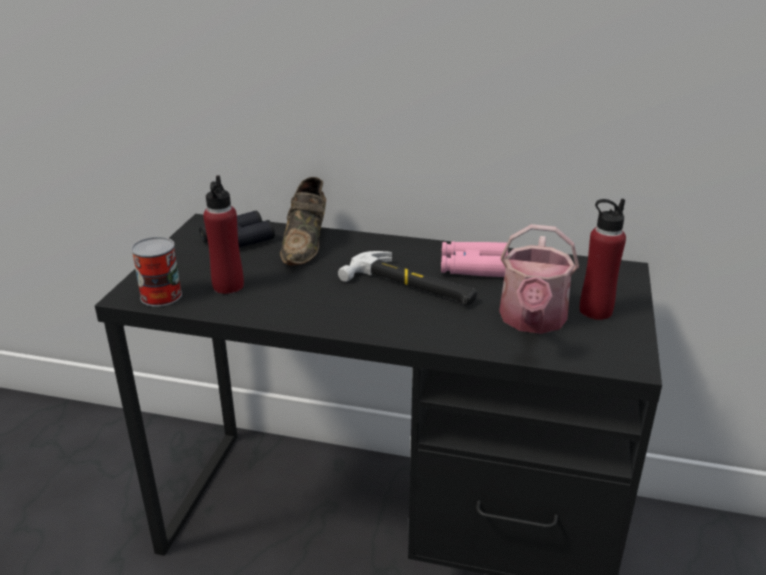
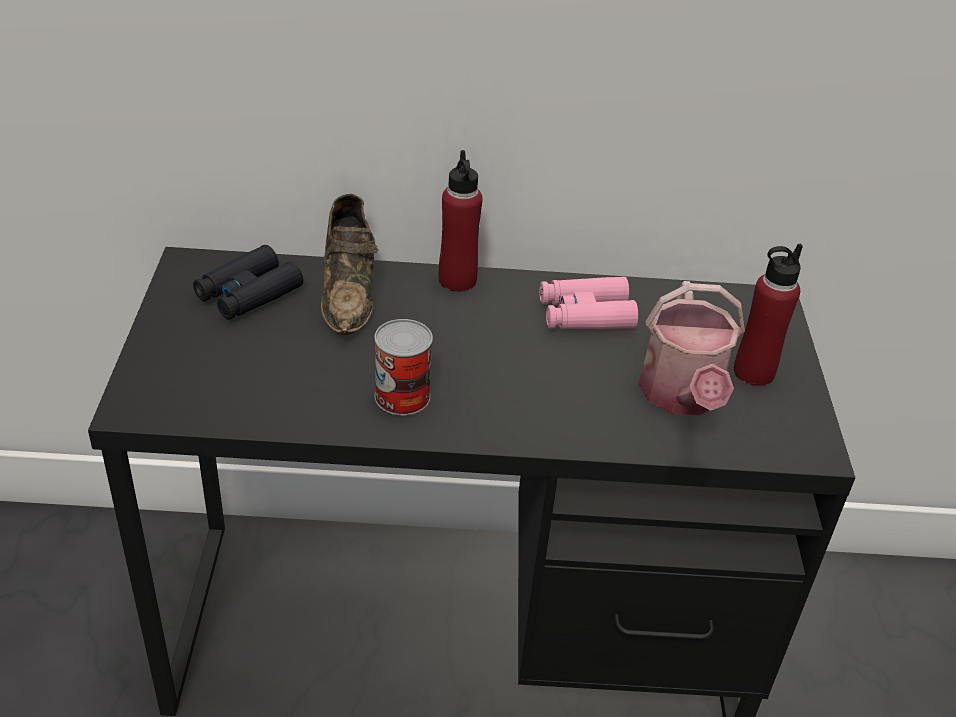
camera: 15 degrees left, 10 degrees up
(161, 296) = (179, 404): can -> can (402, 396)
(228, 286) = (268, 377): red bottle -> red bottle (457, 280)
(410, 286) = (514, 354): hammer -> none

